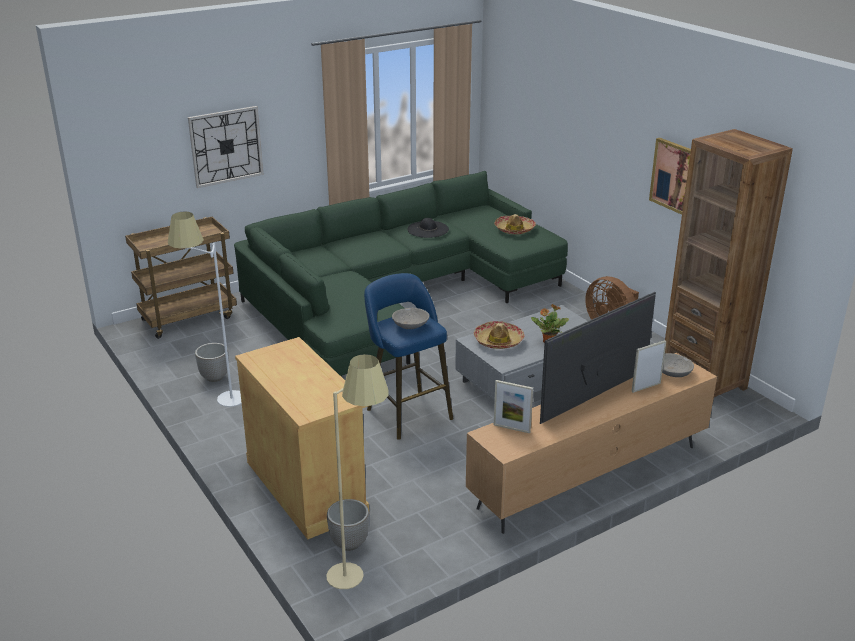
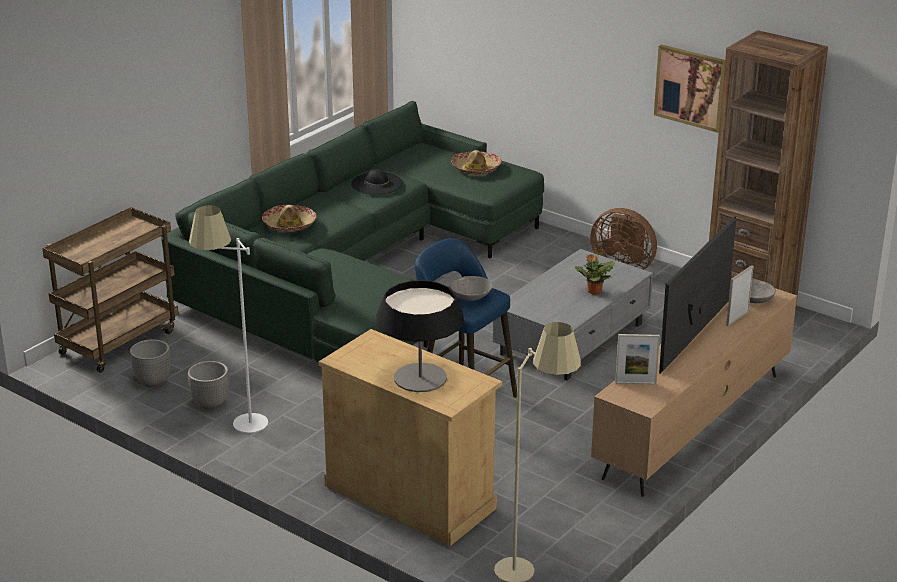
camera: 20 degrees left, 0 degrees up
(226, 146) = (141, 116): wall clock -> none
(302, 385) = (420, 378): none -> table lamp
(349, 543) = (495, 539): planter -> planter (152, 381)
(498, 341) = (541, 300): hat -> hat (289, 224)

